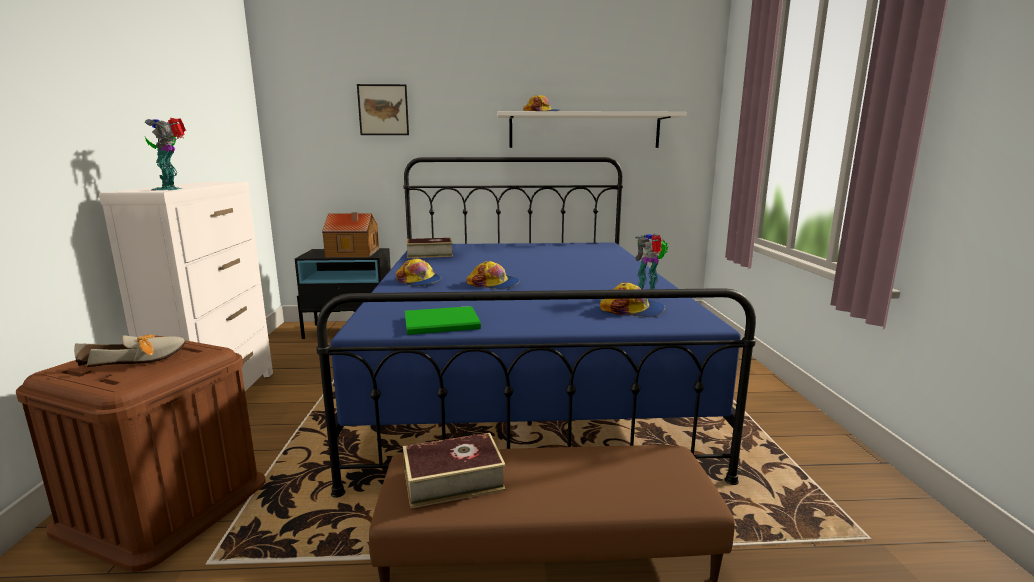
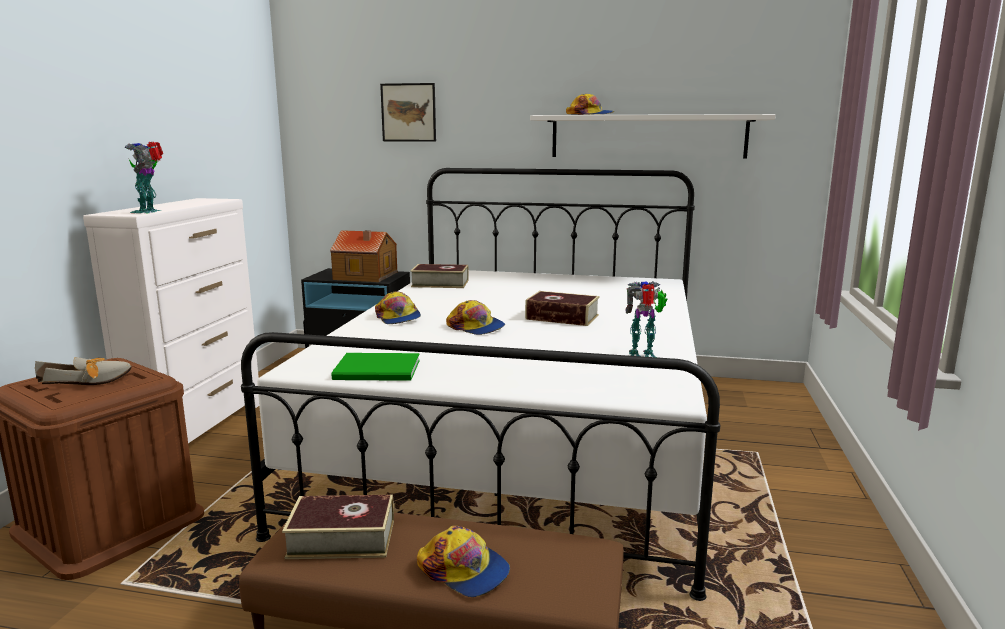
camera: 15 degrees right, 0 degrees up
(522, 378) = (521, 439): blue bed -> white bed
(556, 272) = (562, 317): none -> book
(633, 310) = (603, 373): cap -> cap (464, 570)

